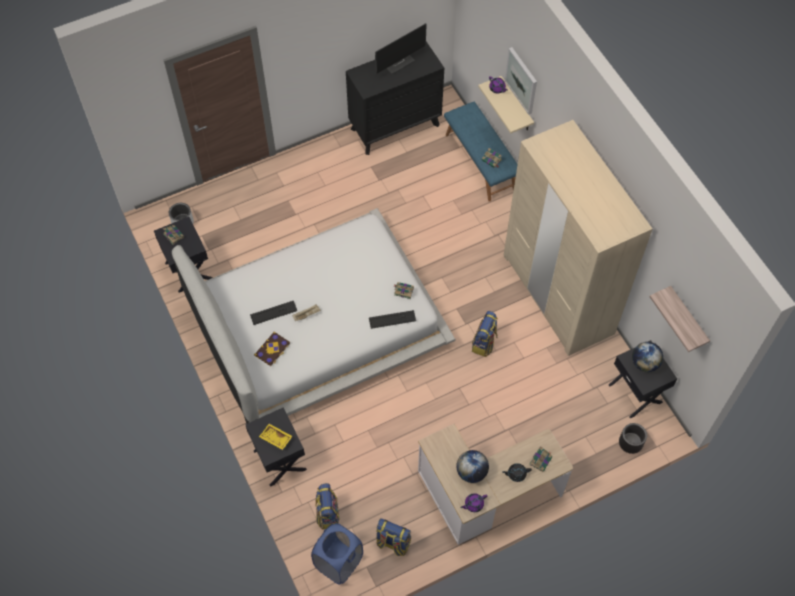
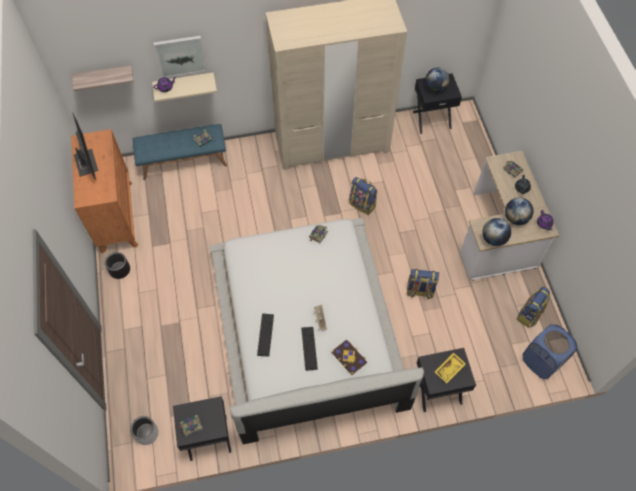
camera: 75 degrees left, 0 degrees up
(327, 513) = (496, 360): backpack -> backpack (419, 291)
(392, 319) = (344, 250): keyboard -> keyboard (265, 334)
(395, 127) = (116, 216): black dresser -> orange dresser
(436, 452) = (493, 239): none -> globe
(631, 443) = (471, 134): black planter -> black planter (120, 270)
(687, 318) = (447, 21): shelf -> shelf (104, 77)

